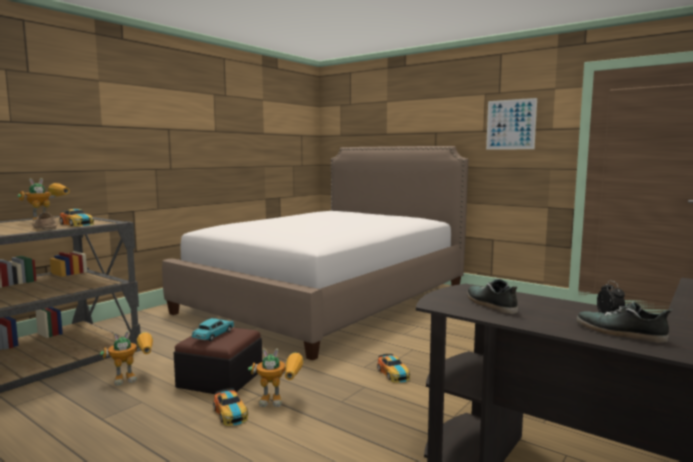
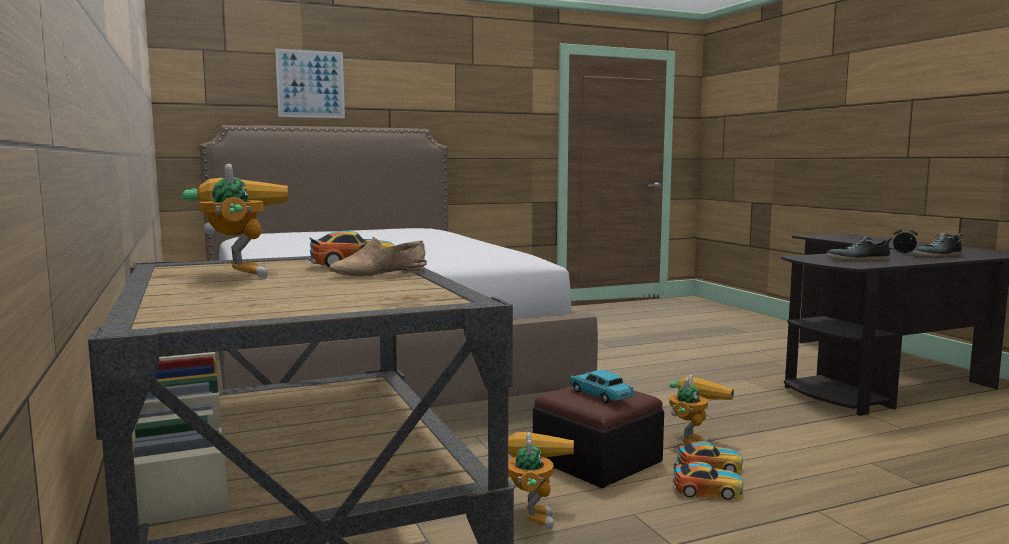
camera: 60 degrees left, 0 degrees up
(393, 374) = (662, 388): toy car -> toy car (707, 490)
(511, 124) = (489, 105): picture -> picture (310, 84)

